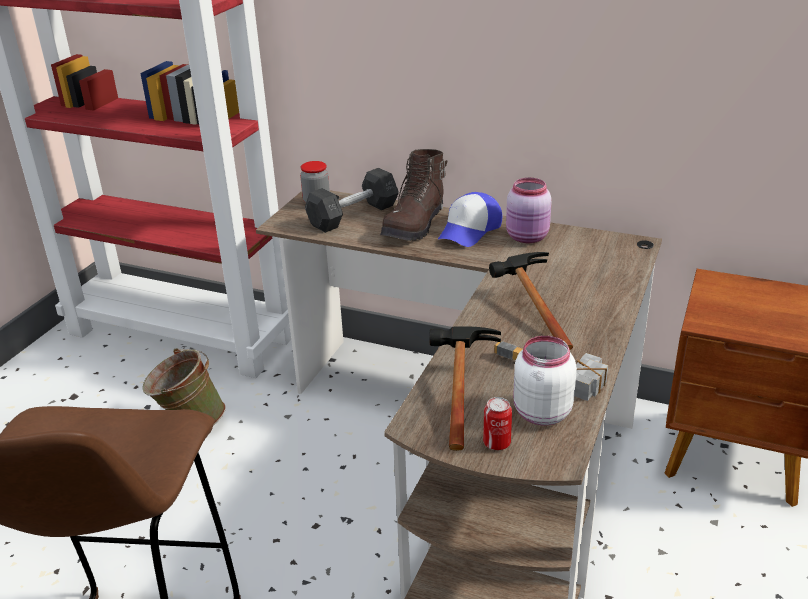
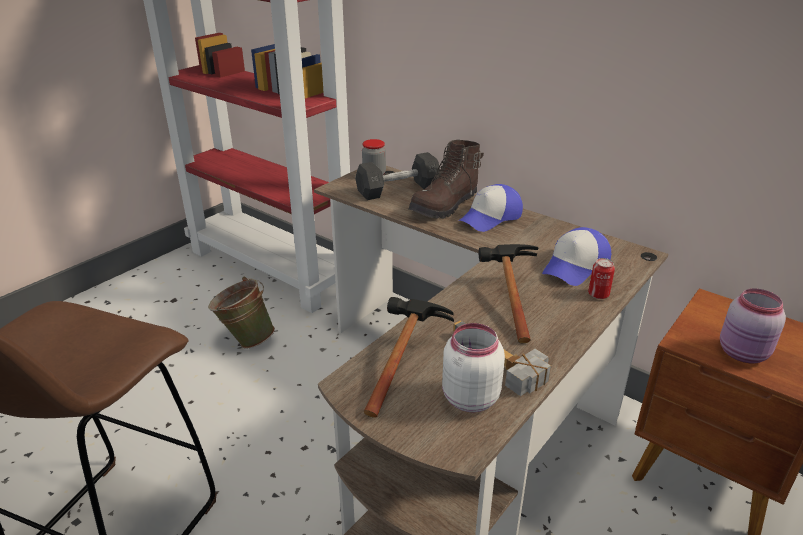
camera: 15 degrees right, 0 degrees up
(497, 443) = (412, 418): can -> can (598, 294)
(528, 237) = (539, 232): pink jar -> pink jar (743, 354)
(580, 267) = (575, 266): none -> cap

